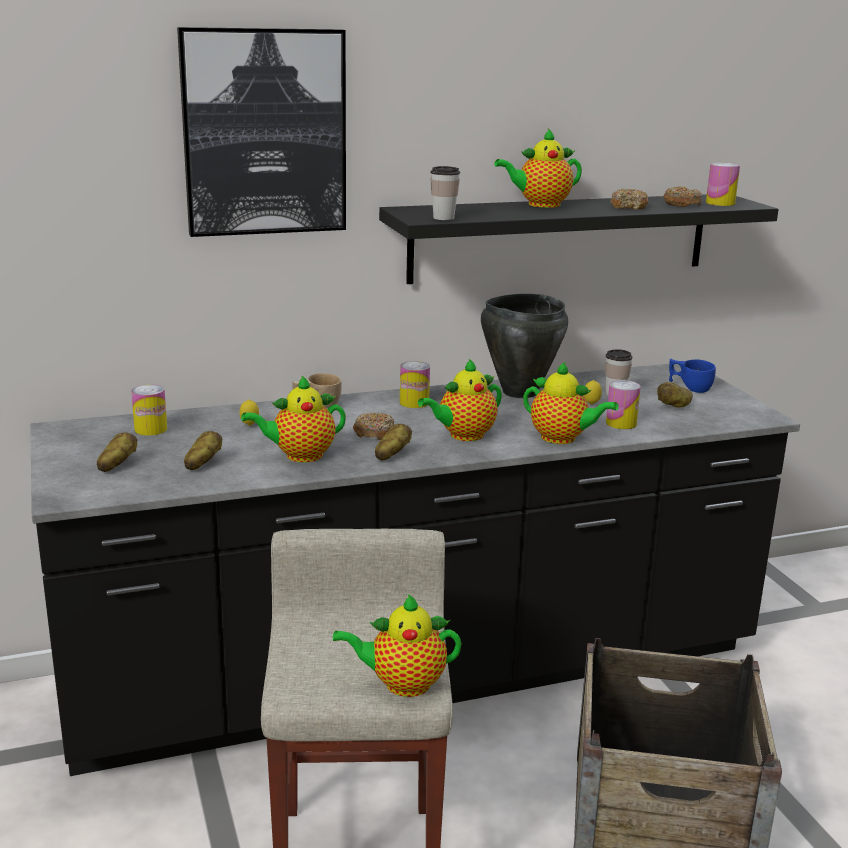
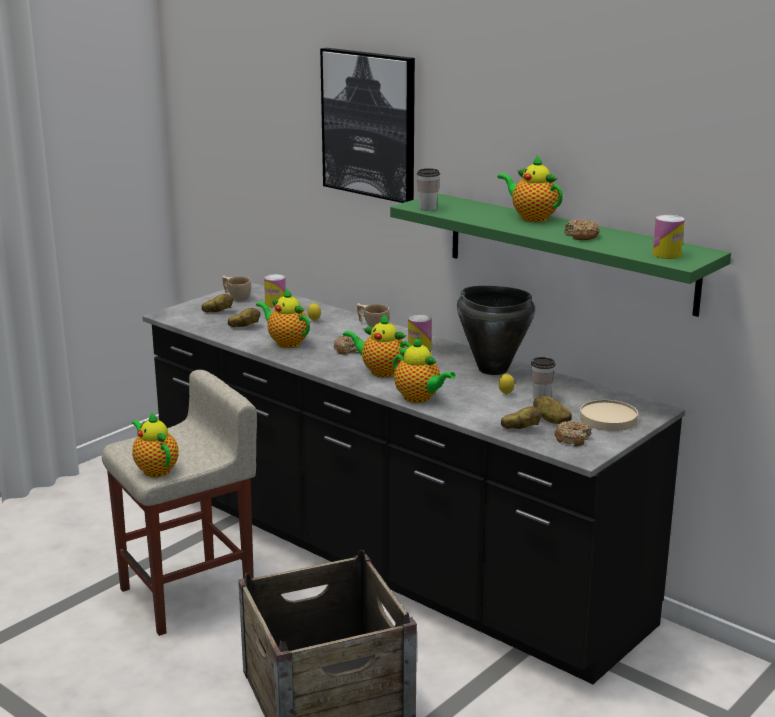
camera: 60 degrees right, 0 degrees up
(80, 442) = (236, 297): none -> beige cup
(392, 455) = (320, 362): potato -> potato (521, 428)
(560, 237) = (569, 252): black shelf -> green shelf
(562, 438) = (419, 398): teapot -> teapot turned 45 degrees counterclockwise
(621, 423) = (480, 410): can -> none
(681, 204) = (632, 246): donut -> donut (572, 439)
(689, 387) = (608, 419): blue cup -> beige plate

